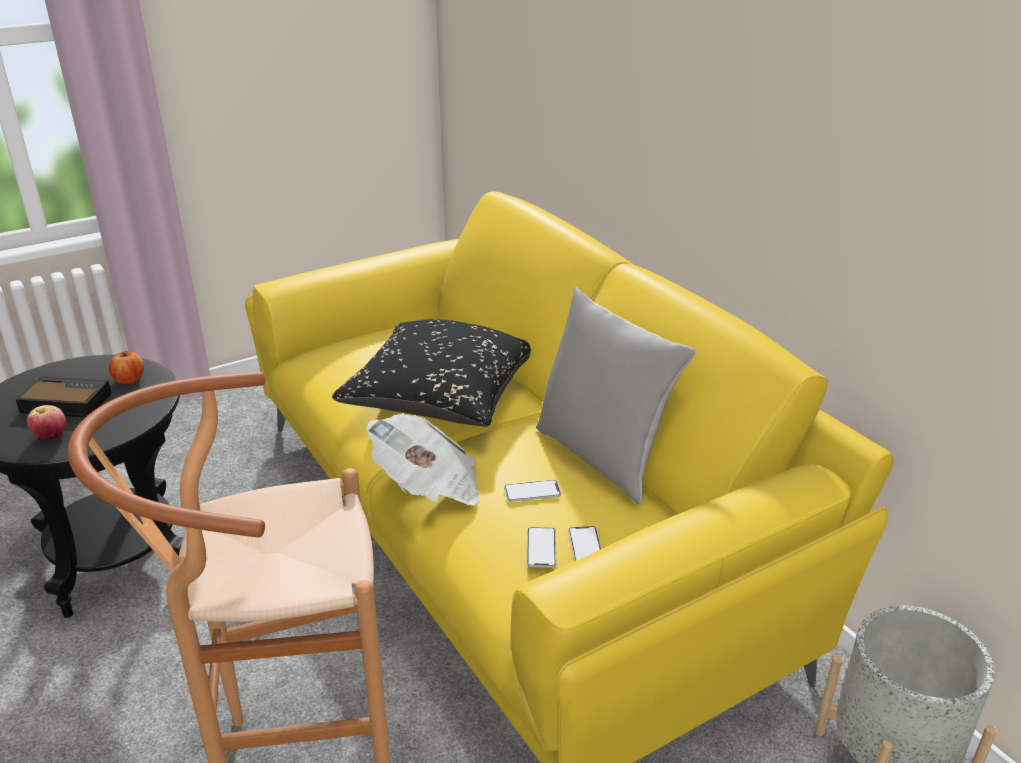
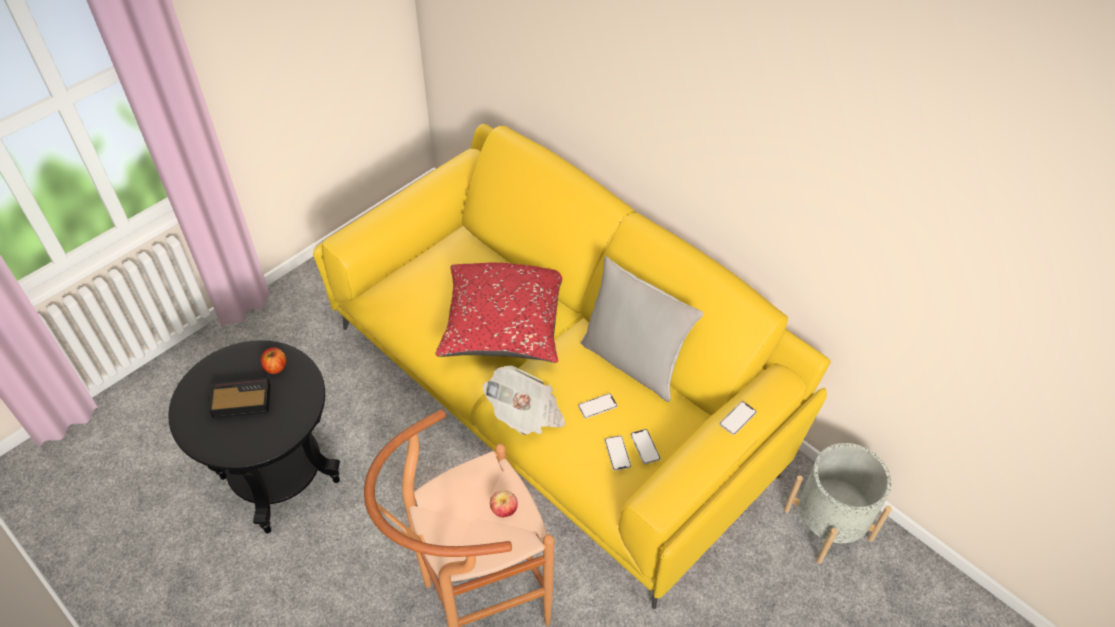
camera: 15 degrees left, 20 degrees up
(51, 436) = (251, 436): apple -> apple (504, 510)
(440, 399) = (503, 327): black pillow -> red pillow
(729, 507) = (737, 418): none -> phone

